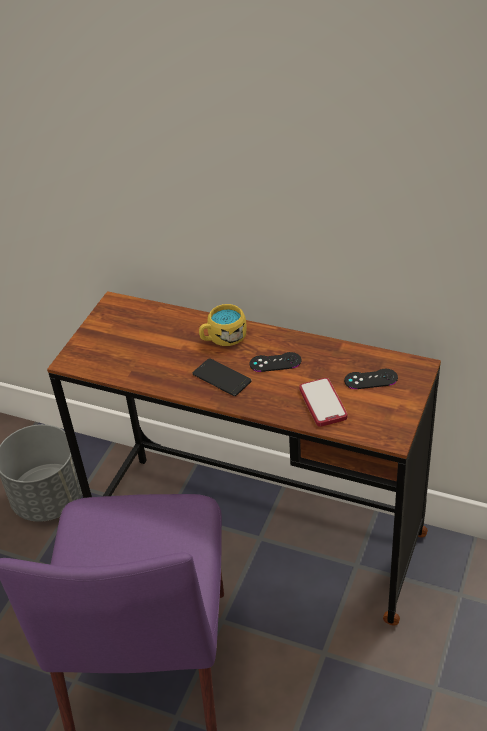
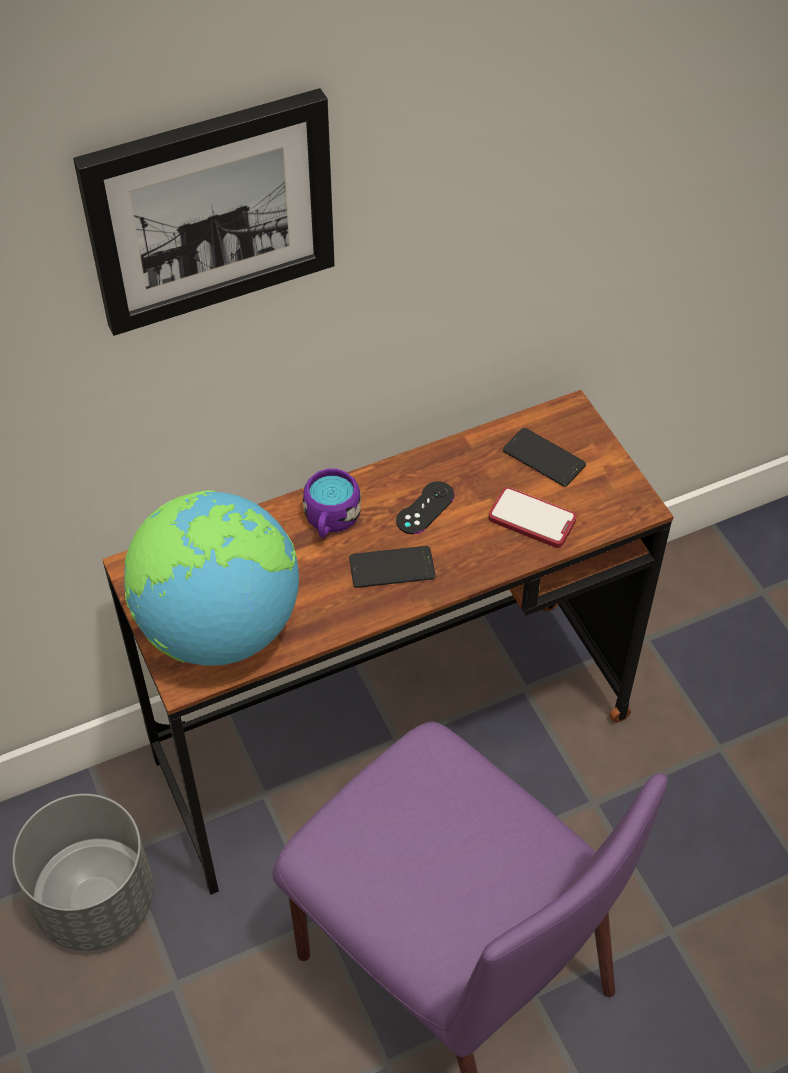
camera: 50 degrees left, 10 degrees up
(112, 350) = (218, 627): none -> globe
(176, 81) = (210, 210): none -> picture
(223, 338) = (330, 520): yellow mug -> purple mug
(371, 379) = (544, 458): black game controller -> phone

